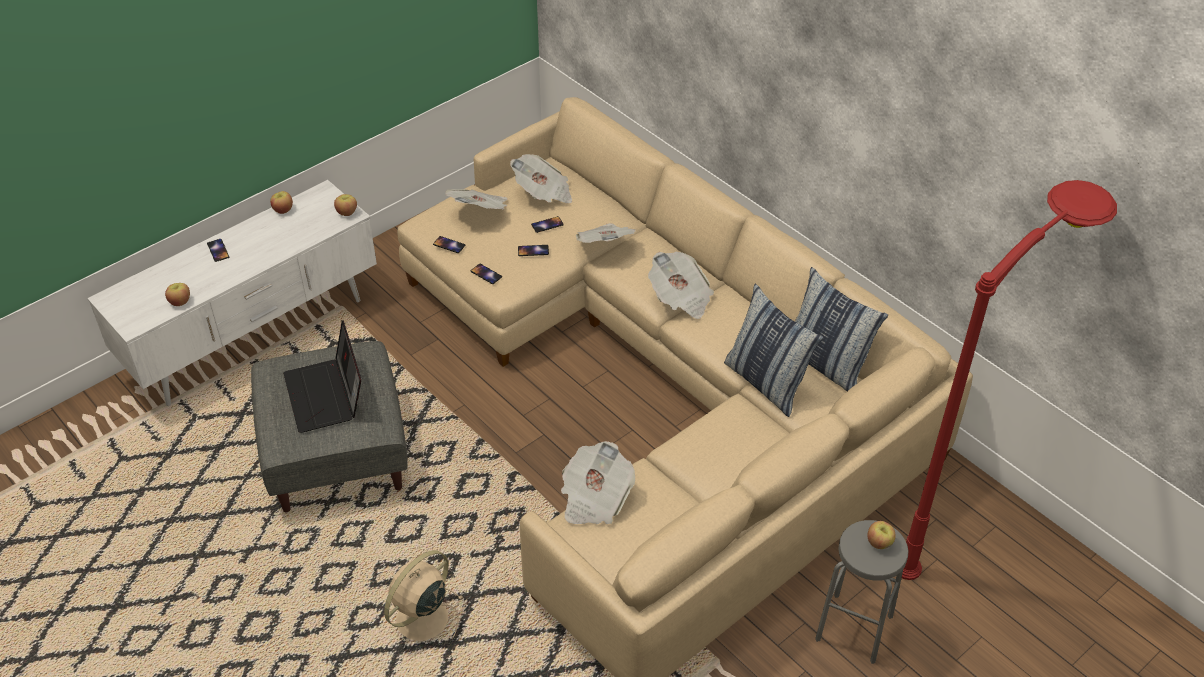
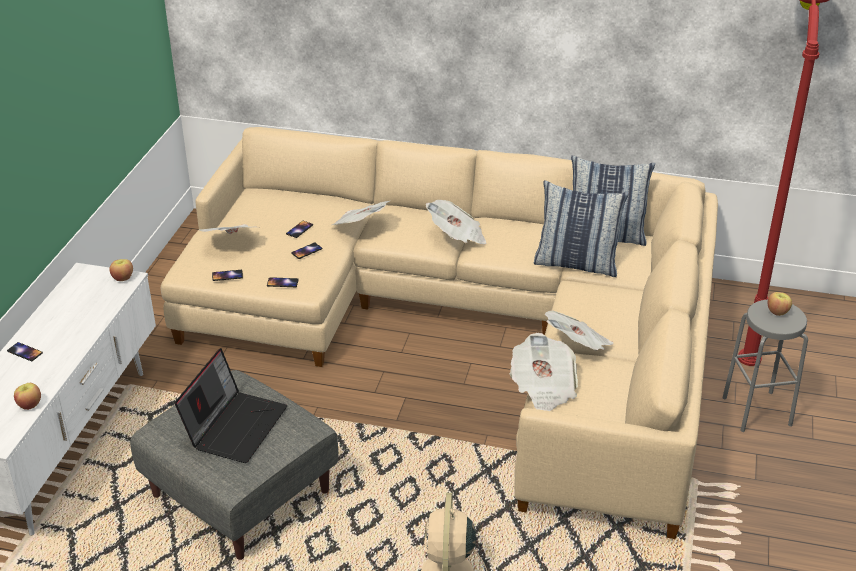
camera: 35 degrees left, 10 degrees down
(283, 210) = (57, 299): apple -> none
(327, 396) = (235, 425): laptop -> laptop turned 105 degrees counterclockwise
(543, 193) = (272, 210): newspaper -> newspaper (578, 346)

